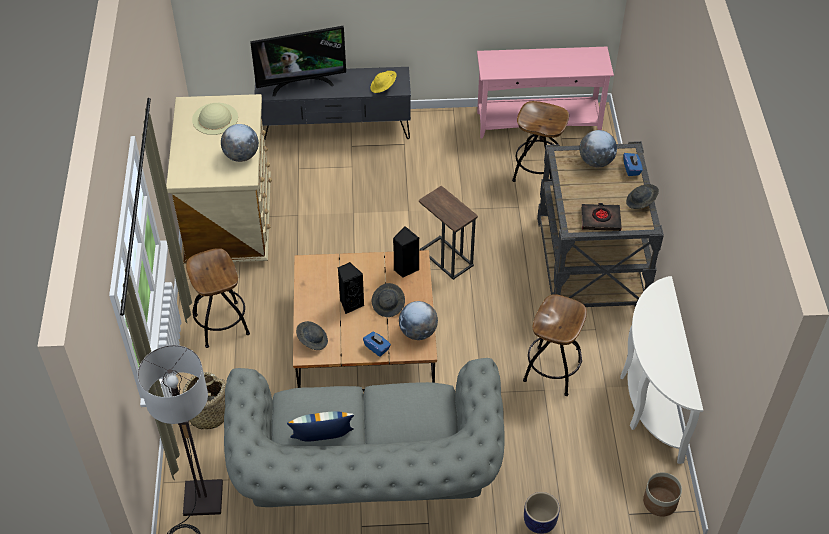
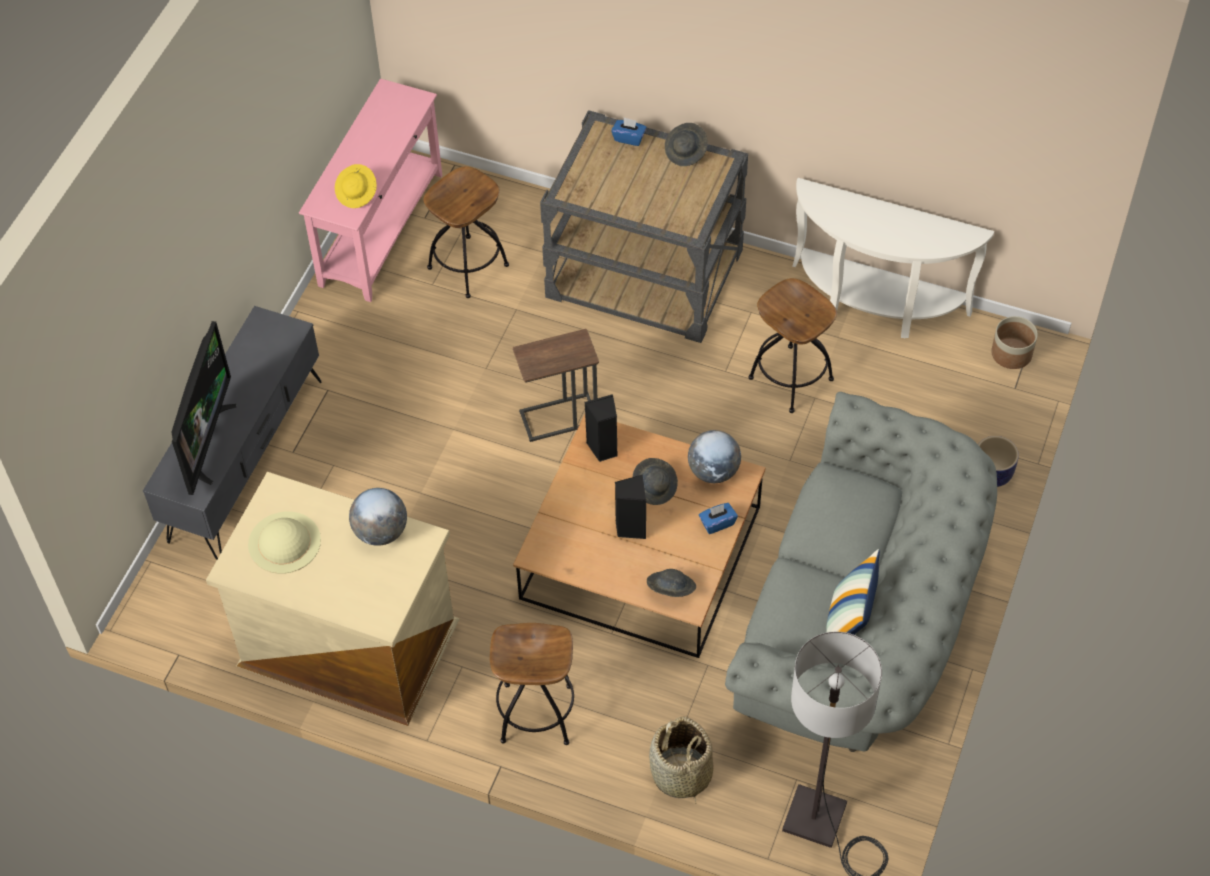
camera: 65 degrees left, 5 degrees up
(383, 87) = (278, 348): yellow hat -> yellow hat (357, 193)
(596, 161) = (596, 166): globe -> none
(600, 219) = (693, 200): black book -> none

